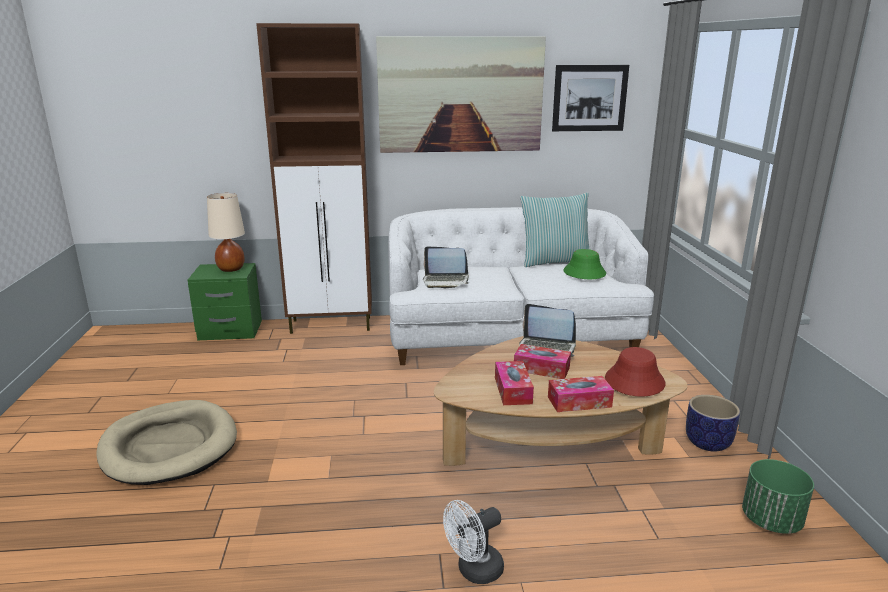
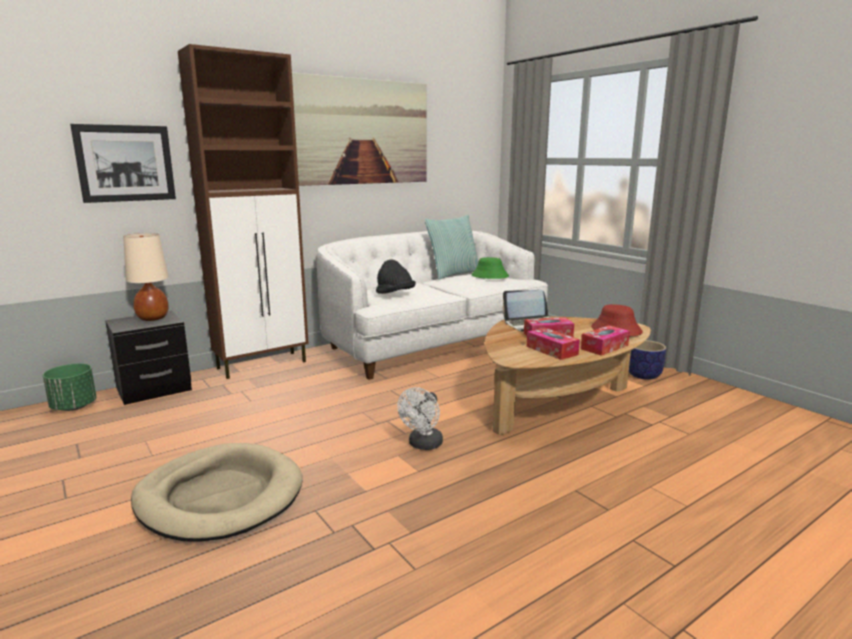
camera: 30 degrees left, 5 degrees down
(230, 331) = (154, 390): green nightstand -> black nightstand
(446, 281) = (395, 294): laptop -> black hat
(474, 571) = (613, 492): white fan -> white fan (423, 445)
(589, 98) = (457, 138): picture -> picture (125, 163)
(771, 521) = (729, 406): green planter -> green planter (74, 407)

